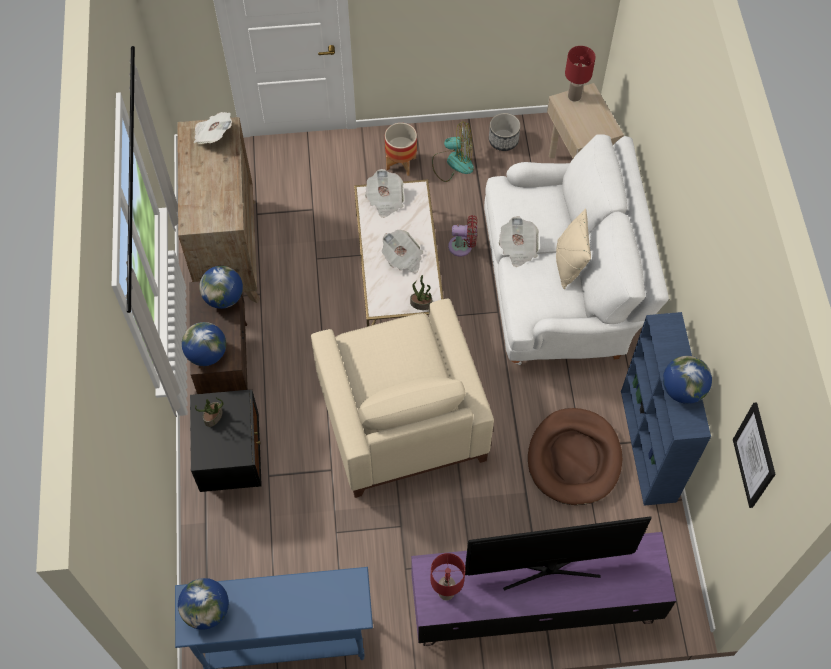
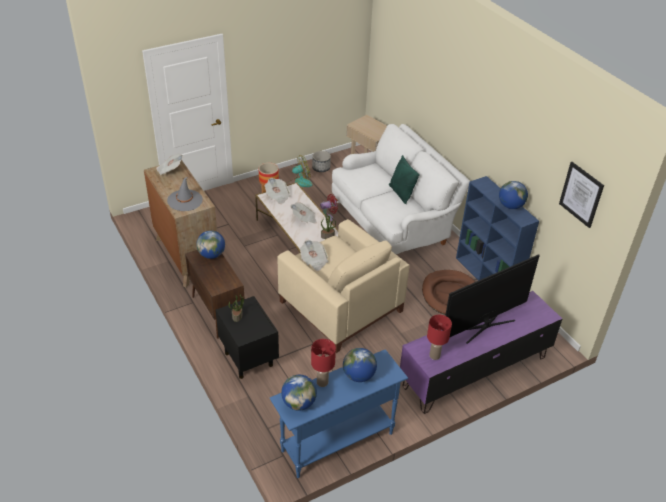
camera: 25 degrees left, 20 degrees down
(207, 204) = (185, 200): none -> grey hat
(207, 354) = (217, 284): globe -> globe (359, 375)
(518, 248) = (369, 194): newspaper -> newspaper (314, 261)
(568, 264) = (401, 193): beige pillow -> green pillow
(574, 96) = (360, 121): red table lamp -> red table lamp (322, 382)

